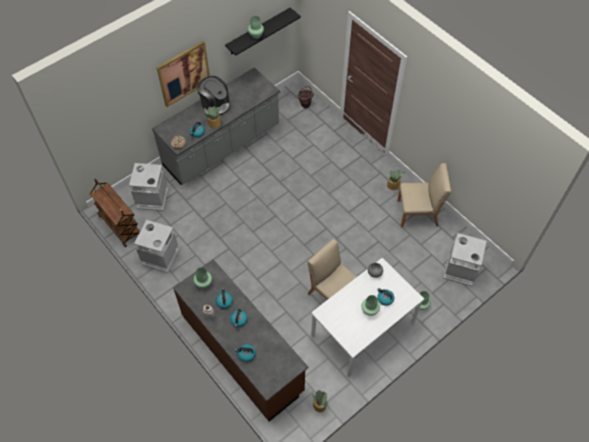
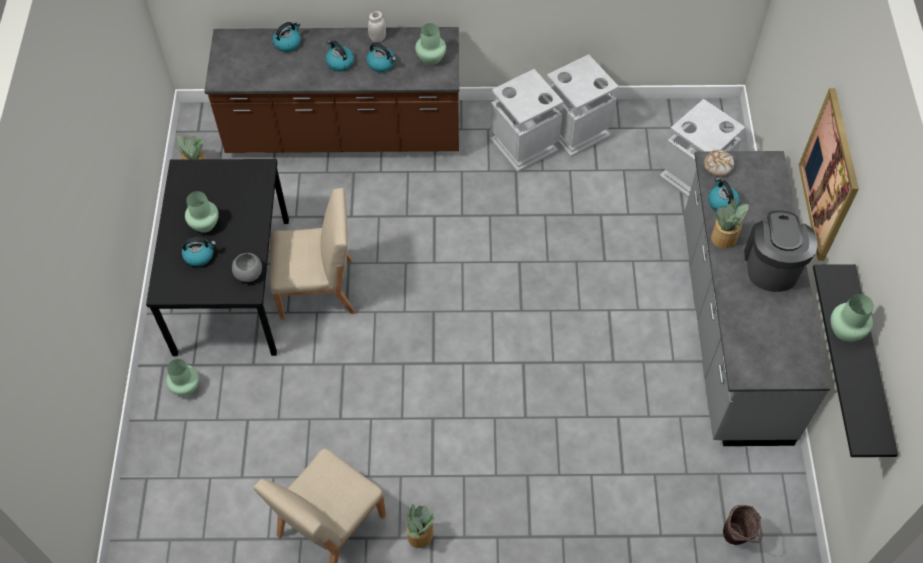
camera: 130 degrees right, 0 degrees up
(120, 225) = (675, 114): brown cart -> none
(215, 104) = (771, 265): coffee machine -> coffee machine turned 105 degrees clockwise
(363, 328) = (233, 286): white dining table -> black dining table
(460, 269) = (176, 495): grey trash can -> grey trash can (524, 145)

